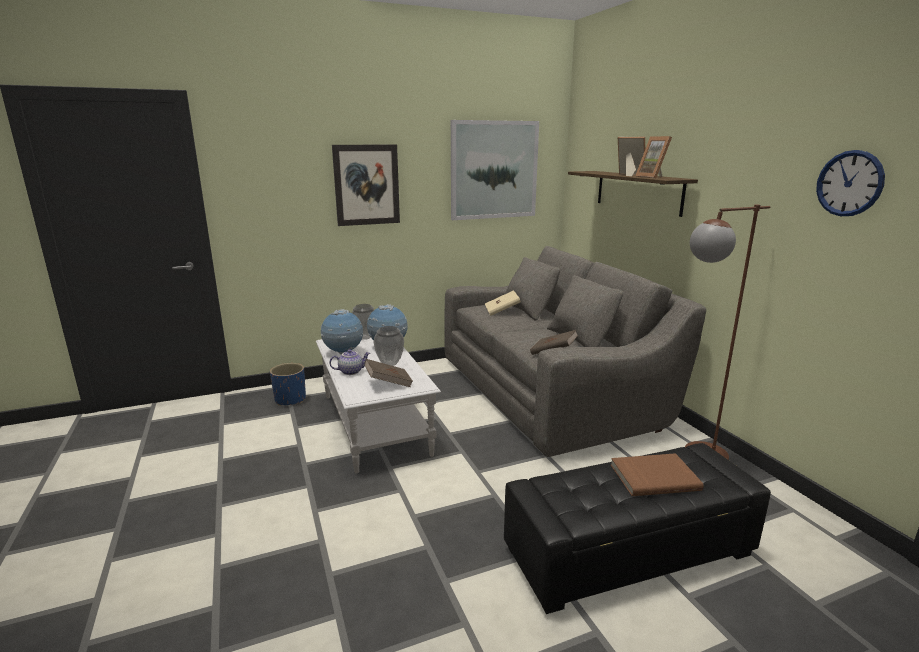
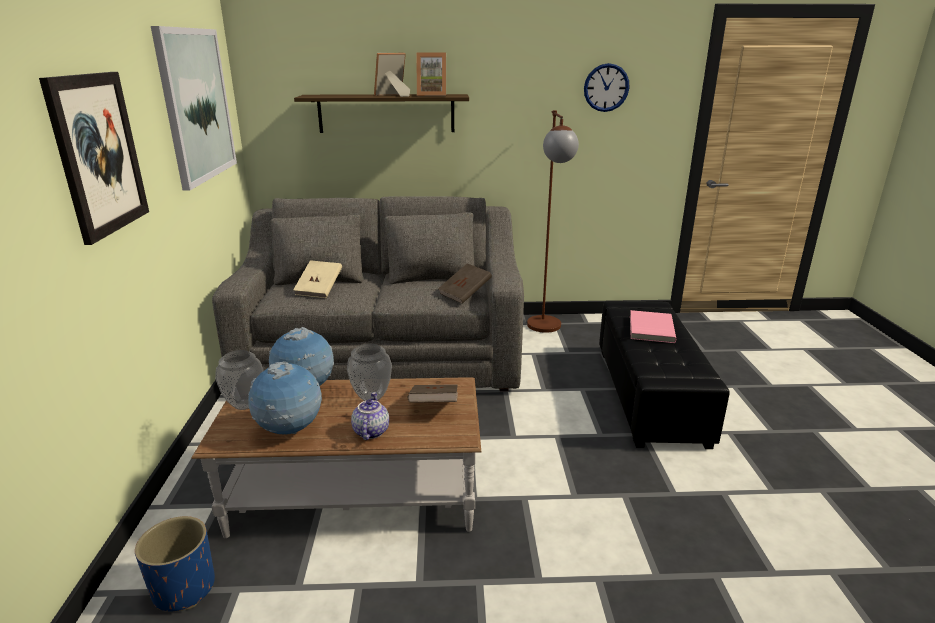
camera: 70 degrees left, 5 degrees up
(375, 423) = (356, 495): white coffee table -> brown coffee table
(653, 476) = (650, 329): brown book -> pink book

